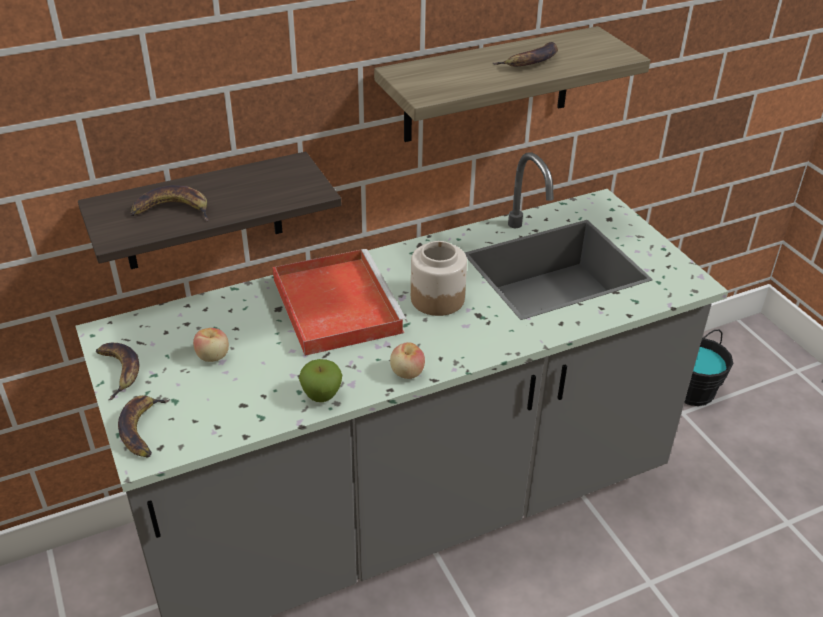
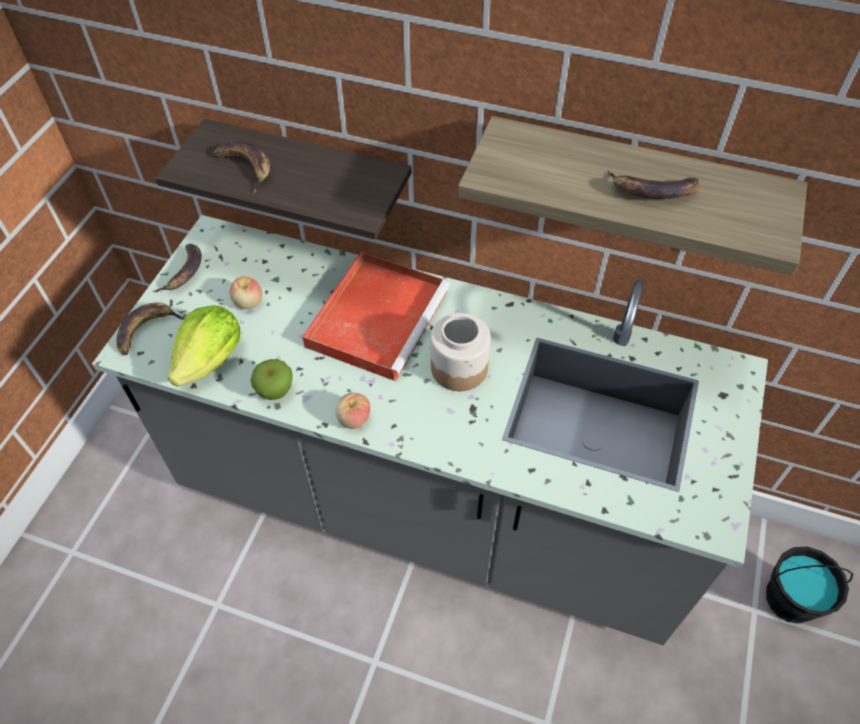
camera: 45 degrees right, 15 degrees up
(237, 411) = (212, 360): none -> lettuce

